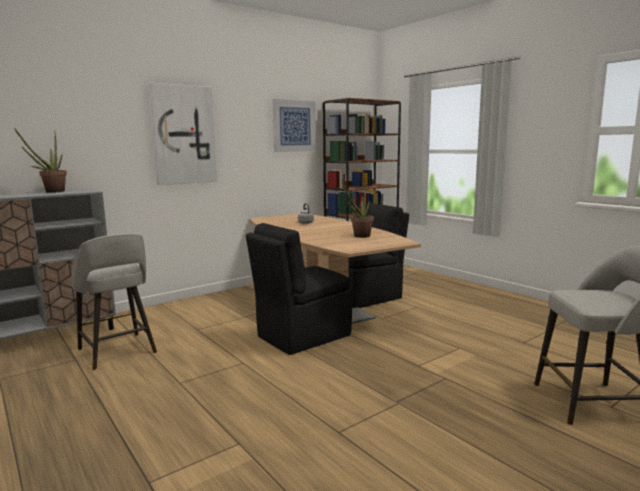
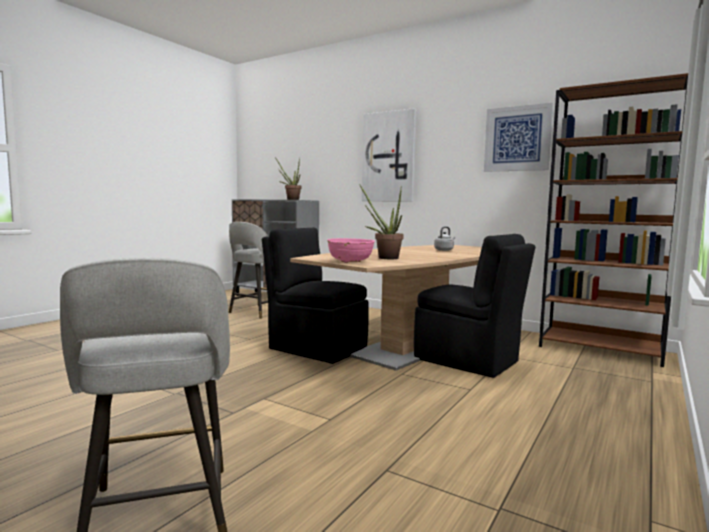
camera: 70 degrees right, 5 degrees down
(386, 244) = (350, 262): none -> pink bowl

